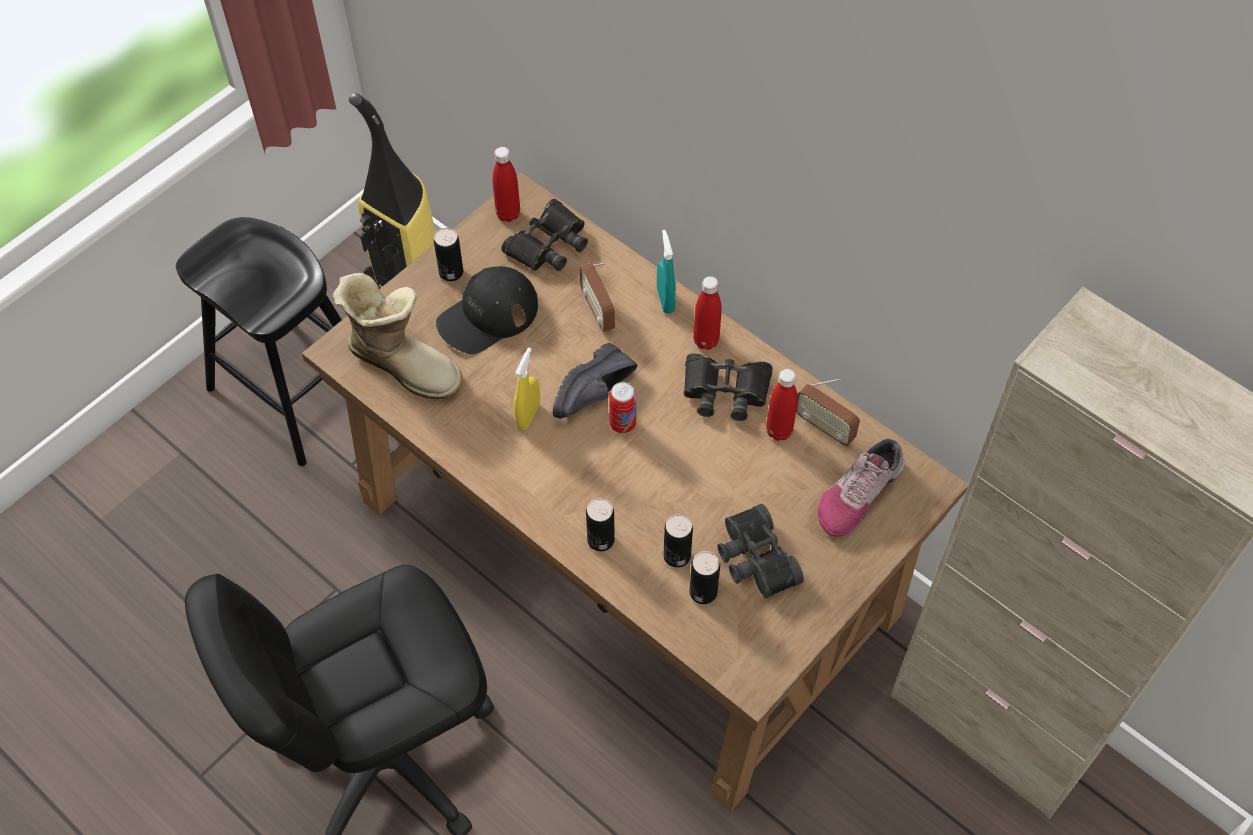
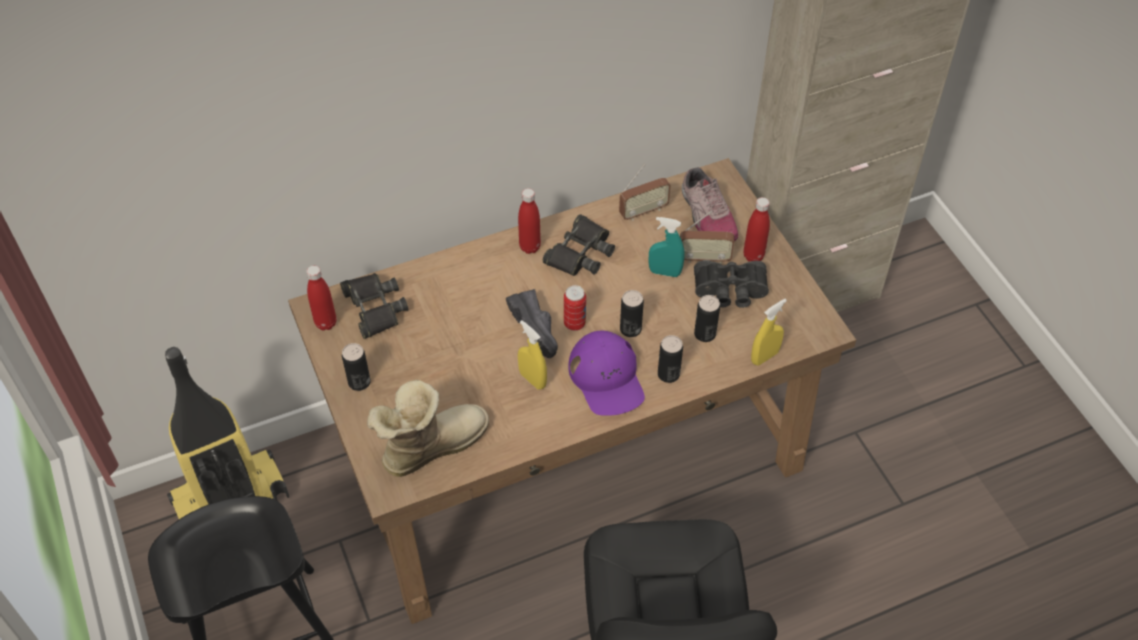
camera: 65 degrees left, 5 degrees down
(488, 315) = (419, 372): black cap -> none
(565, 483) = (607, 378): none -> purple cap
(598, 311) = (461, 300): radio -> radio (704, 258)
(665, 300) = (478, 256): turquoise spray bottle -> turquoise spray bottle (664, 272)
(676, 629) = (764, 357): none -> yellow spray bottle
(703, 592) = (742, 330): can -> can (630, 329)
(779, 431) = (632, 237): red bottle -> red bottle (753, 256)

